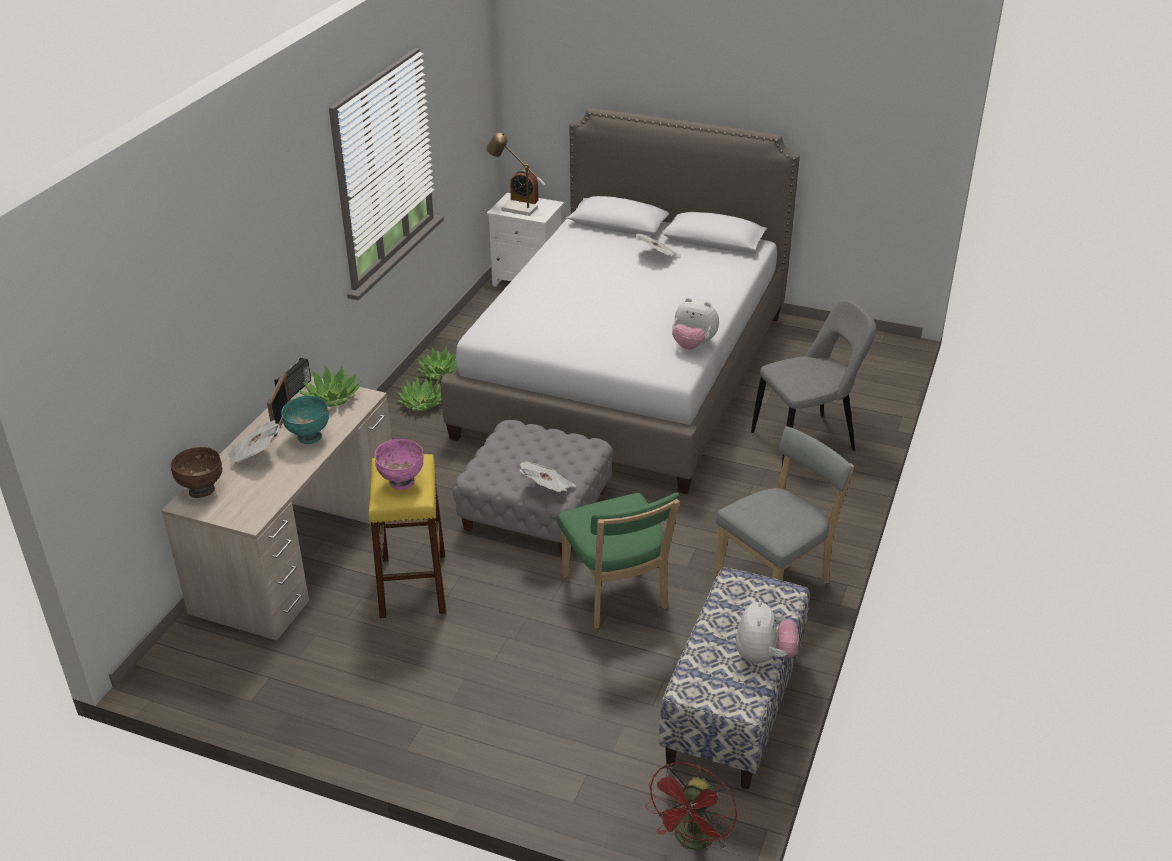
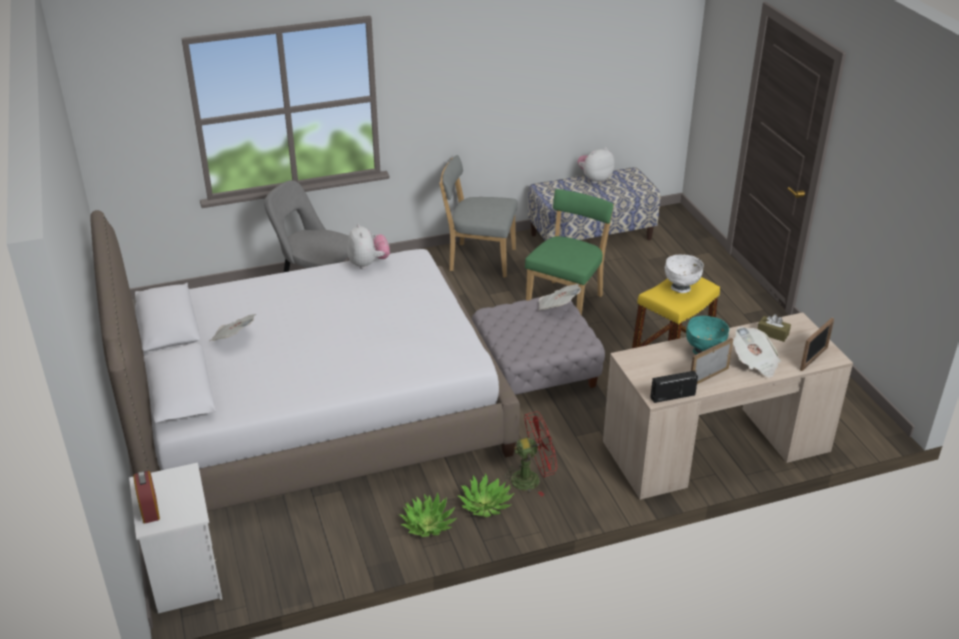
camera: 130 degrees left, 0 degrees up
(202, 490) = (814, 359): brown bowl -> picture frame
(264, 492) = (772, 333): none -> brown tissue box
(331, 398) = (653, 372): potted plant -> none
(401, 483) = (681, 288): pink bowl -> white bowl
(514, 209) = (180, 503): table lamp -> none
(692, 841) = (677, 218): red fan -> red fan (531, 478)

